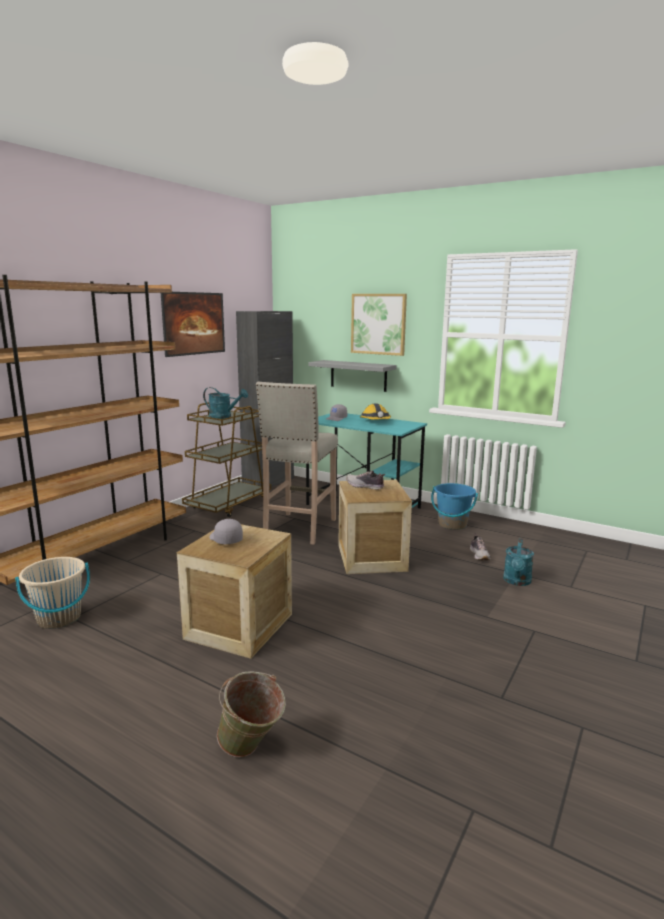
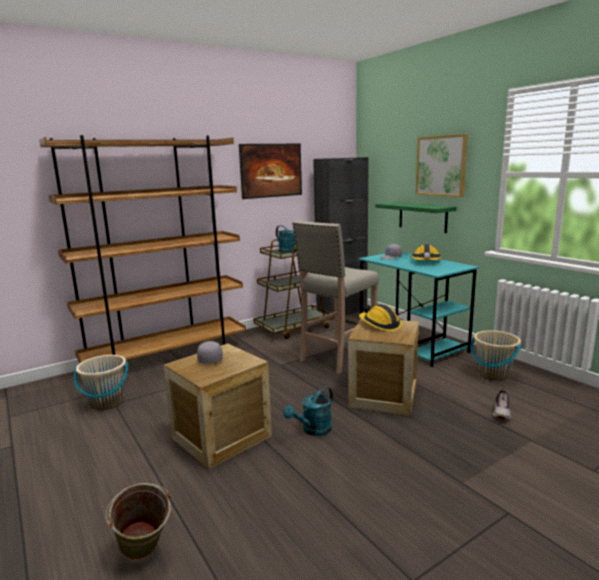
camera: 25 degrees right, 0 degrees up
(358, 375) = (422, 217): grey shelf -> green shelf
(365, 486) = (380, 325): shoe -> hard hat
(452, 524) = (493, 374): blue bucket -> beige bucket
(517, 582) = (526, 450): turquoise watering can -> turquoise watering can (313, 430)

